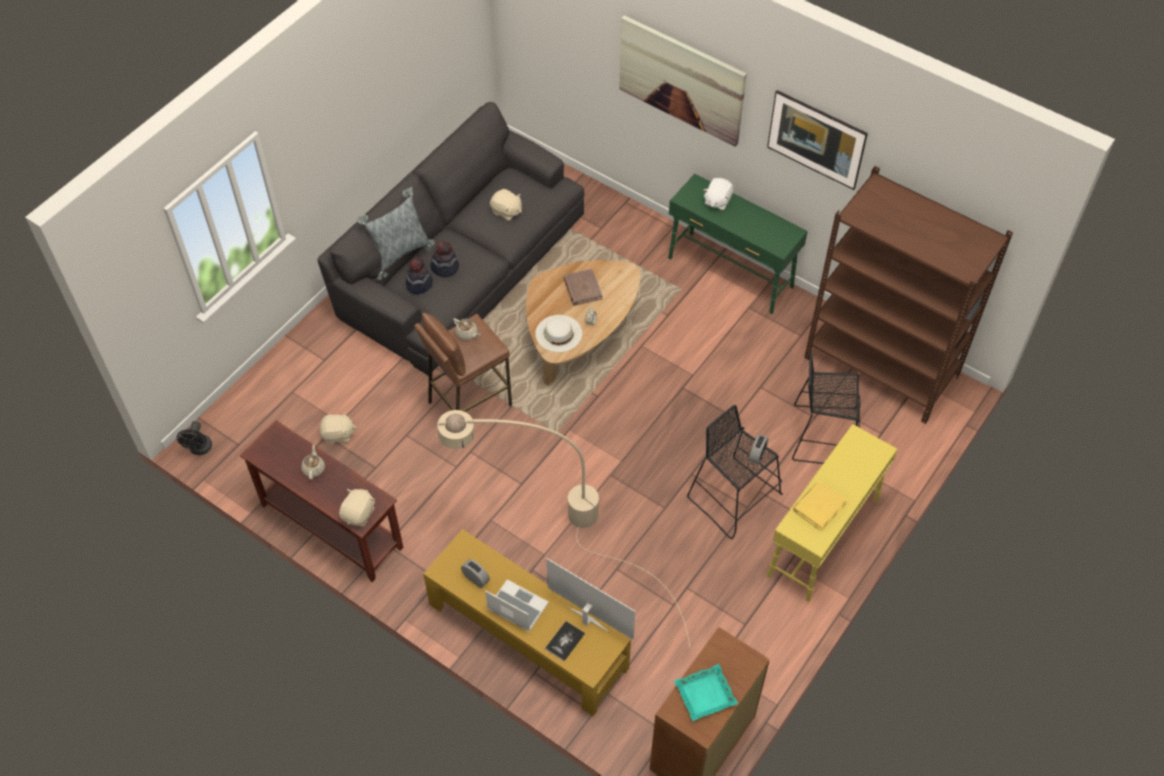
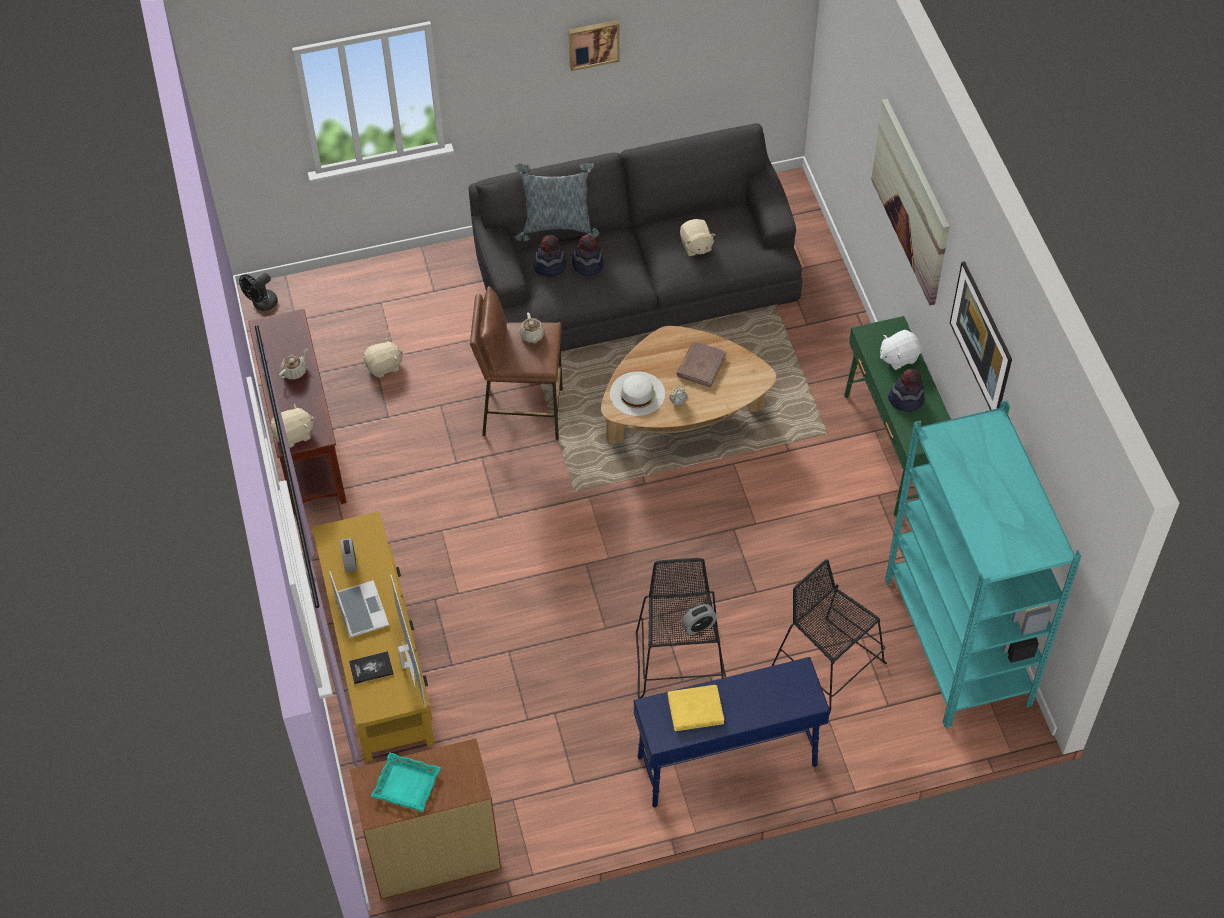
camera: 40 degrees right, 0 degrees up
(338, 435) = (384, 366): beige plush toy -> beige plush toy turned 60 degrees counterclockwise
(365, 93) = (593, 43): none -> picture
(548, 534) = (479, 578): beige floor lamp -> none
(748, 224) = (906, 399): none -> hat
(822, 538) = (726, 760): yellow console table -> blue console table
(881, 366) = (957, 642): brown bookcase -> turquoise bookcase

